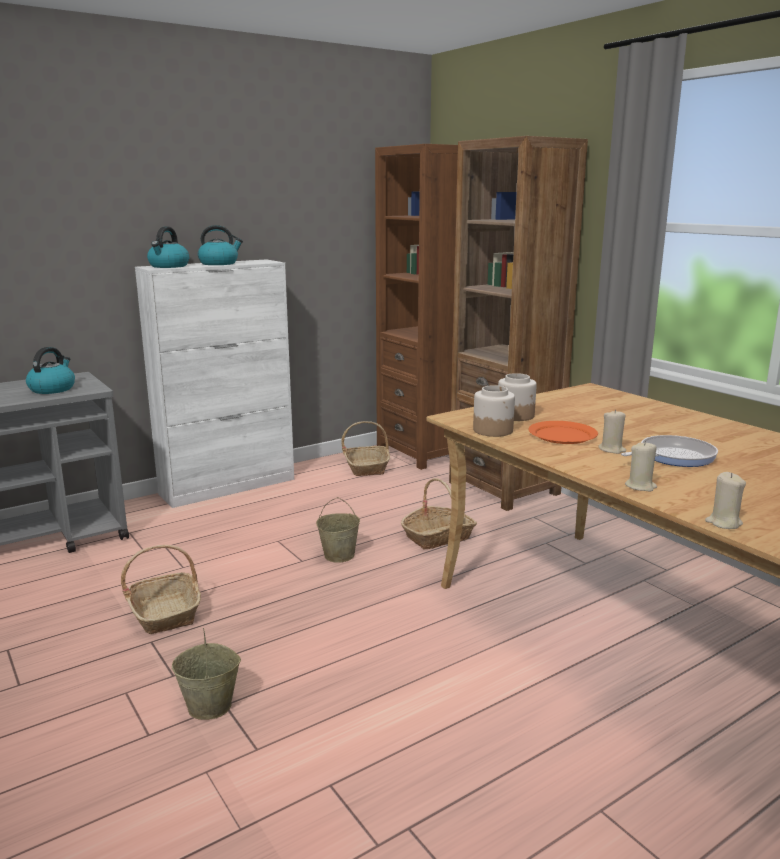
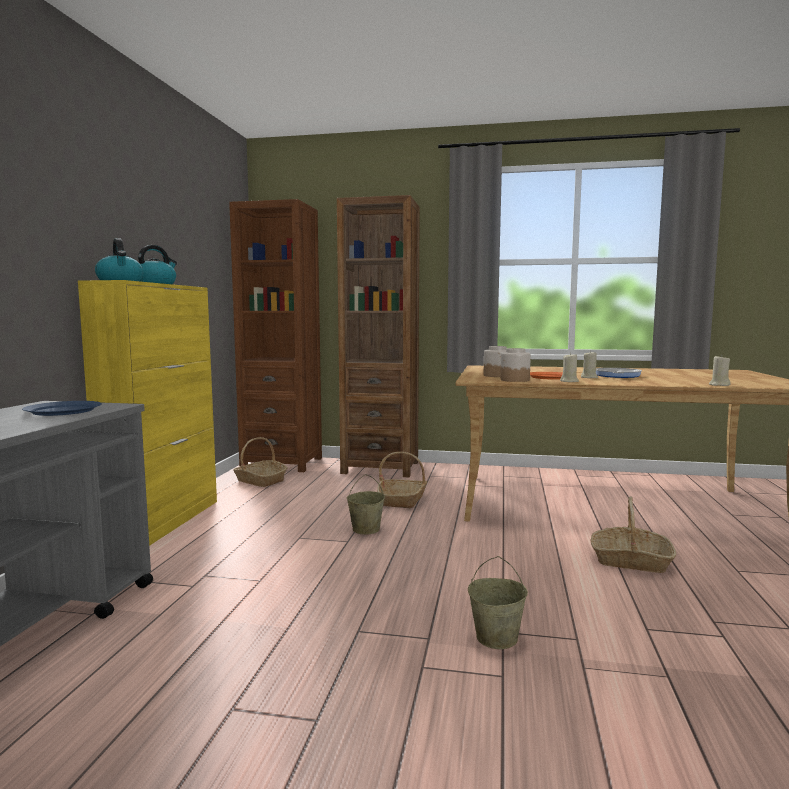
camera: 45 degrees left, 10 degrees down
(52, 389) = (63, 411): kettle -> blue plate
(165, 612) = (321, 610): basket -> basket (630, 561)
(228, 486) = (164, 522): white cabinet -> yellow cabinet
(640, 486) = (652, 383): beige candle -> beige candle (569, 381)

